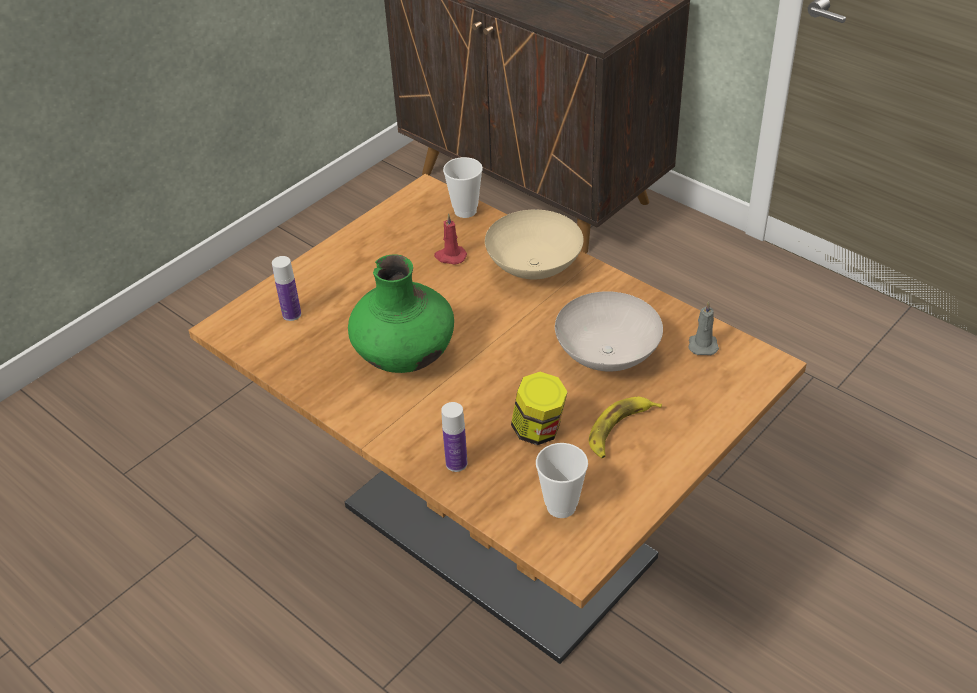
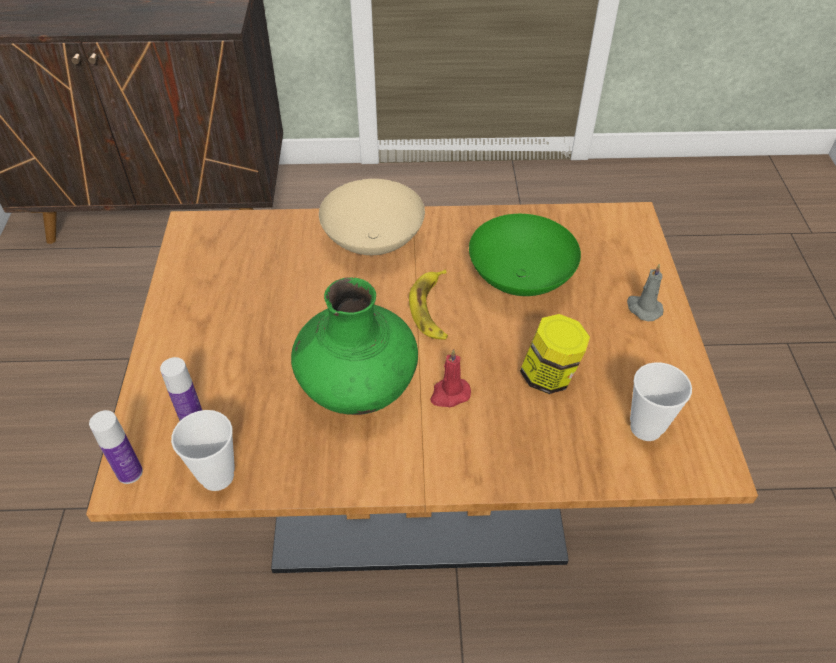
camera: 45 degrees left, 5 degrees up
(450, 256) = (287, 272): red candle -> red candle (449, 394)
(456, 463) = (523, 454): bottle -> bottle (130, 473)
(465, 211) = (252, 225): cup -> cup (217, 476)
(606, 355) = (518, 279): white bowl -> green bowl
(620, 430) = (604, 333): banana -> banana (432, 309)
(702, 344) = (573, 229): grey candle -> grey candle (643, 308)

